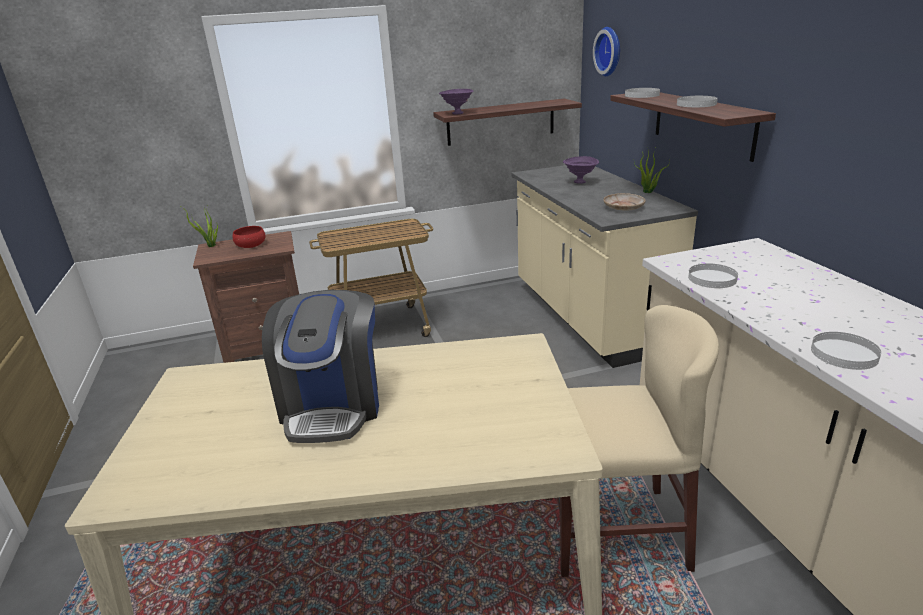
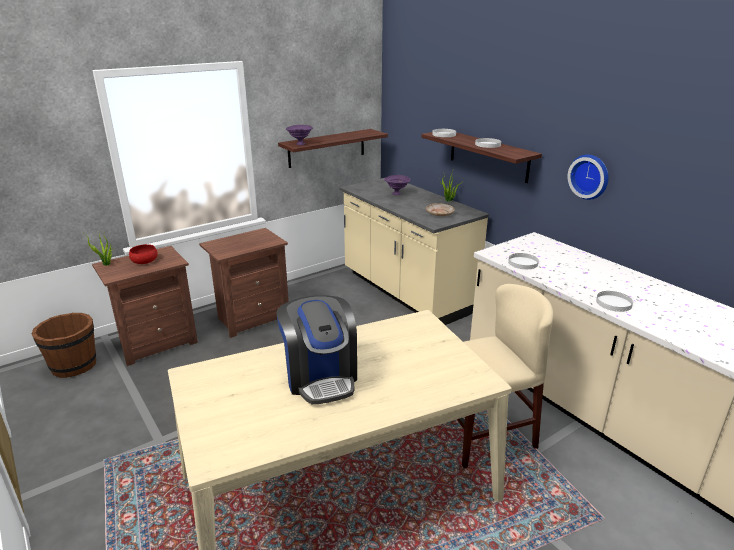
camera: 20 degrees left, 0 degrees up
(175, 357) = (74, 365): none -> brown bucket
(383, 327) = (252, 318): cart -> brown nightstand
(610, 51) = (408, 98): wall clock -> wall clock (590, 176)

